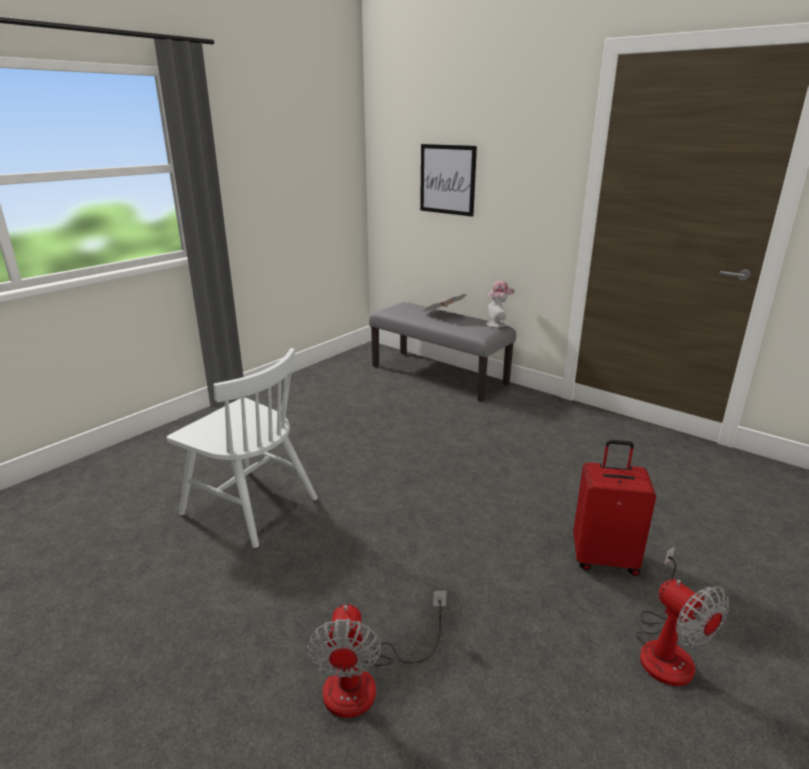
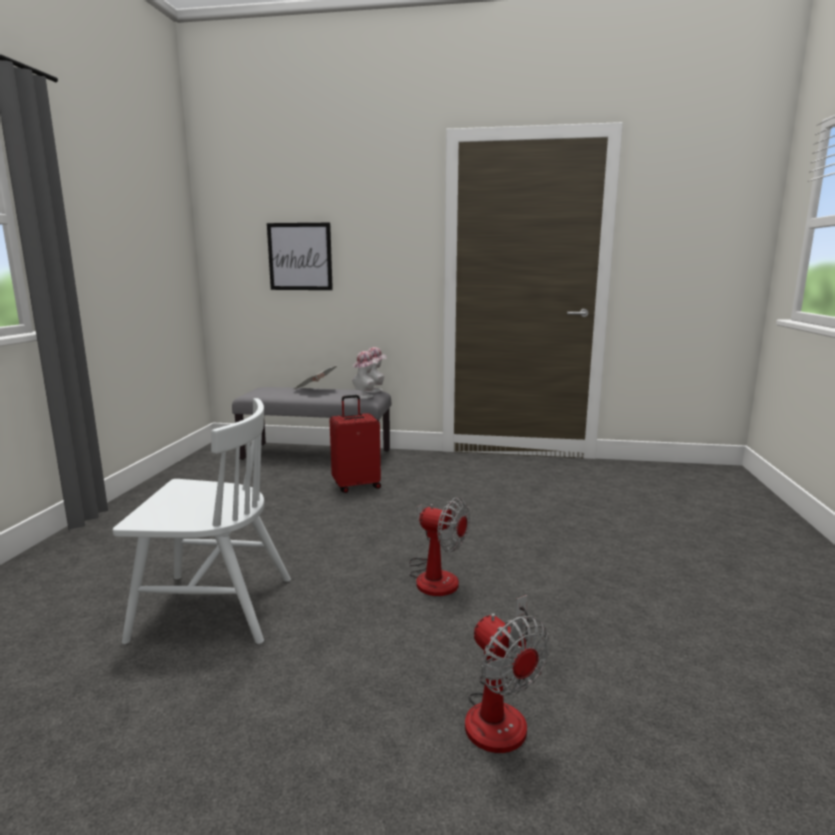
camera: 30 degrees left, 10 degrees down
(480, 330) = (365, 396): none -> hat
(604, 558) = (589, 549): red suitcase -> red suitcase (356, 486)
(666, 648) = (690, 592): fan -> fan (434, 575)

